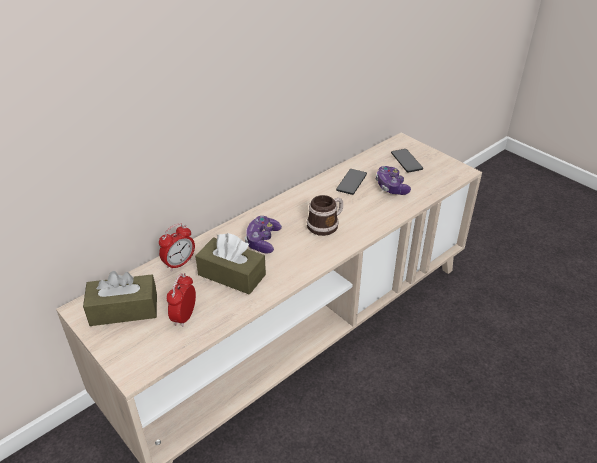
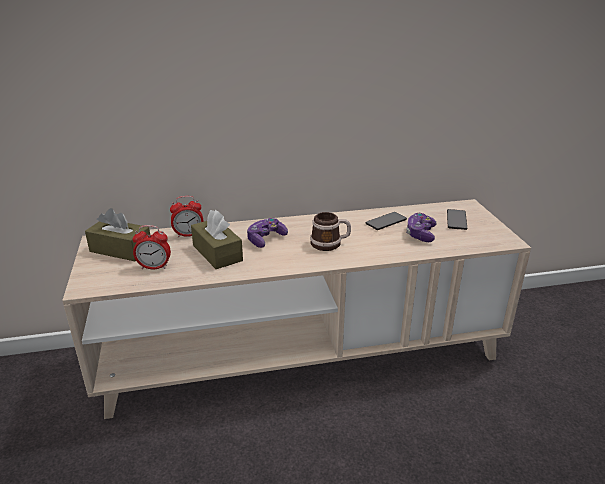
camera: 30 degrees right, 10 degrees down
(184, 316) = (154, 267): alarm clock -> alarm clock turned 135 degrees counterclockwise

